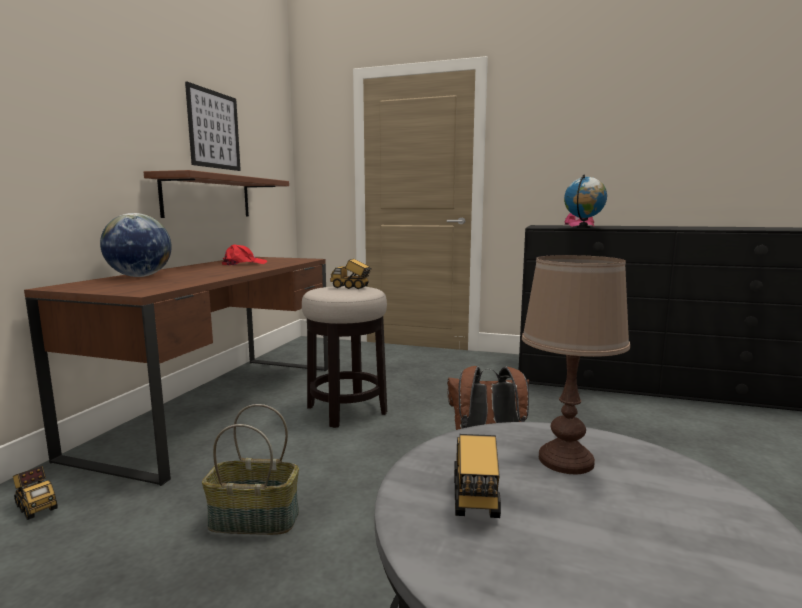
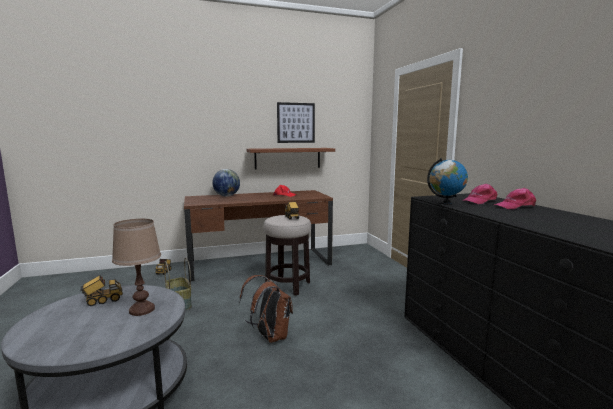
camera: 55 degrees right, 0 degrees up
(615, 226) = (515, 206): none -> pink cap

